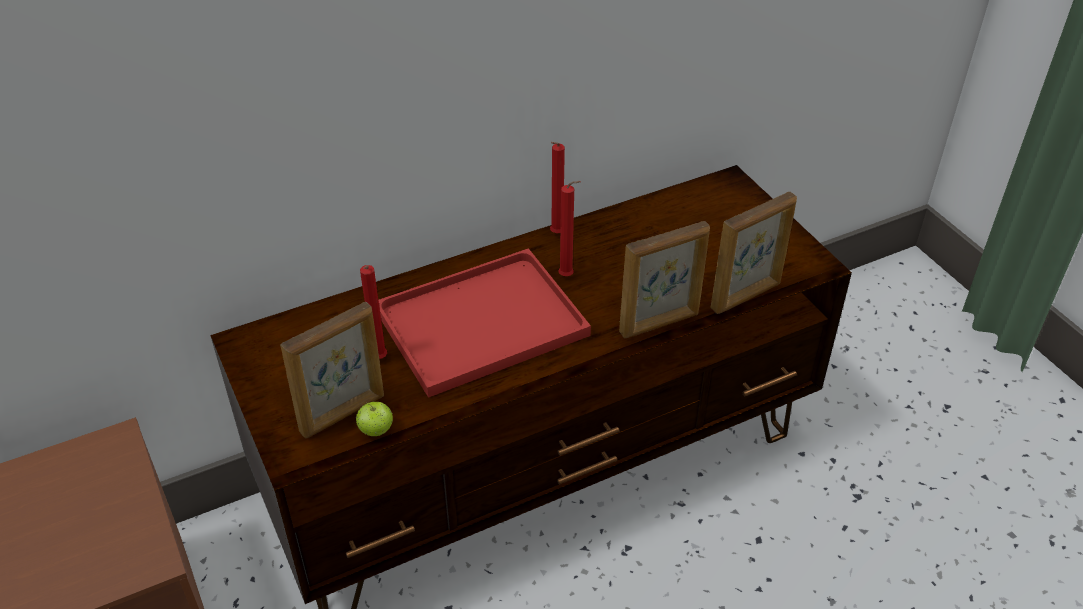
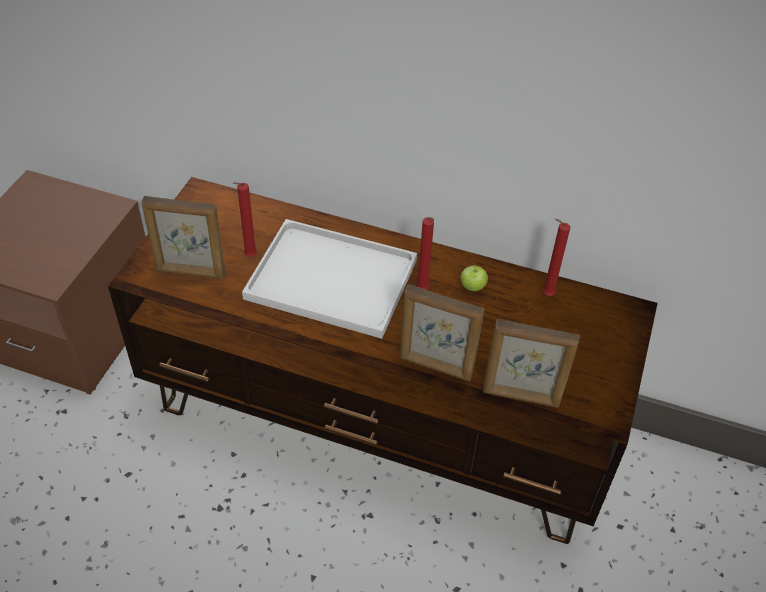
camera: 45 degrees right, 5 degrees up
(376, 430) = (192, 295): apple -> apple (472, 287)
(479, 325) = (328, 280): red tray -> white tray
(555, 234) = (455, 258): red candle -> red candle (545, 294)

